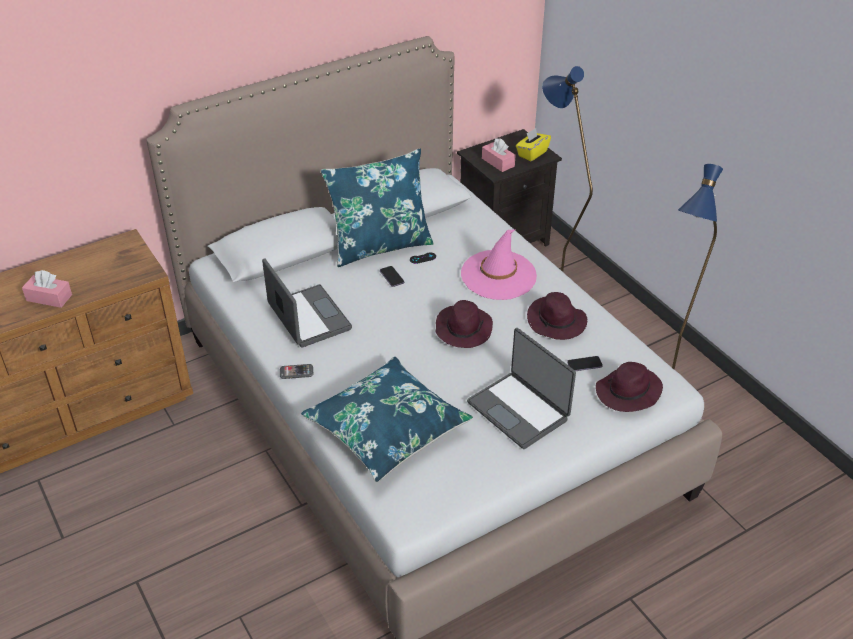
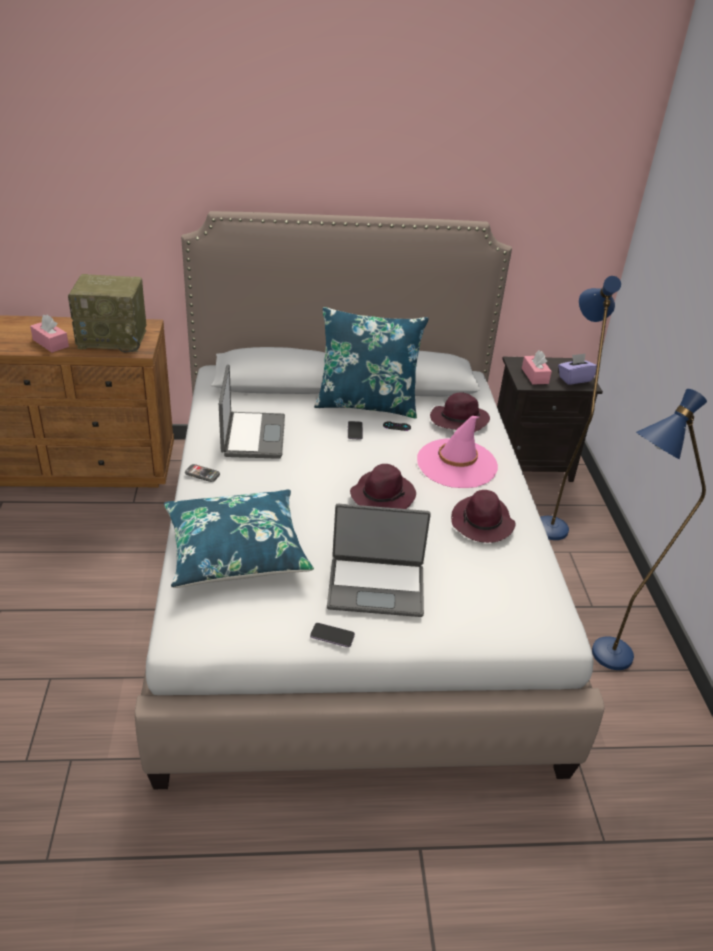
camera: 25 degrees right, 5 degrees down
(109, 269) = (114, 339): none -> radio
(519, 410) = (376, 586): laptop -> laptop turned 75 degrees counterclockwise
(532, 153) = (574, 379): yellow tissue box -> purple tissue box
(584, 364) = (479, 572): phone -> phone (332, 636)
(628, 393) = (504, 617): purple hat -> purple hat (458, 421)

